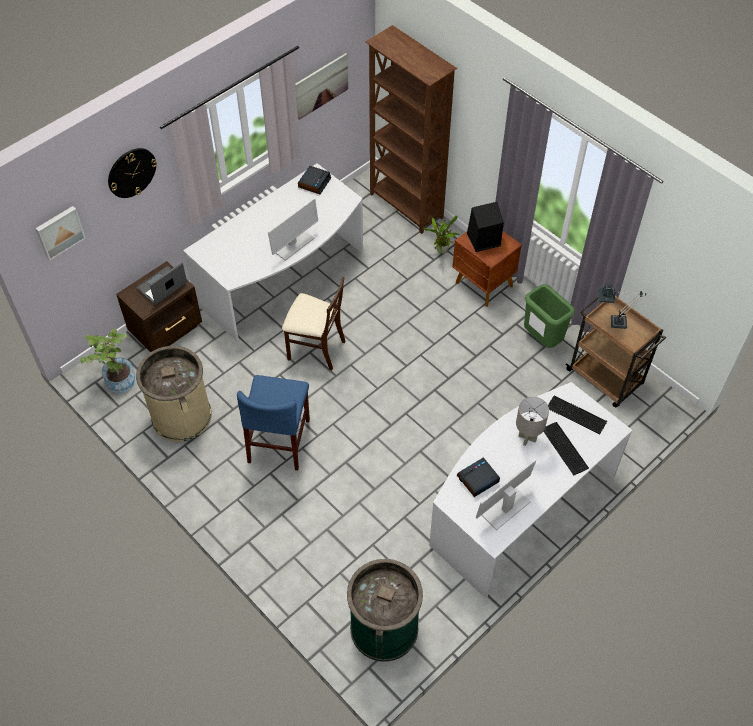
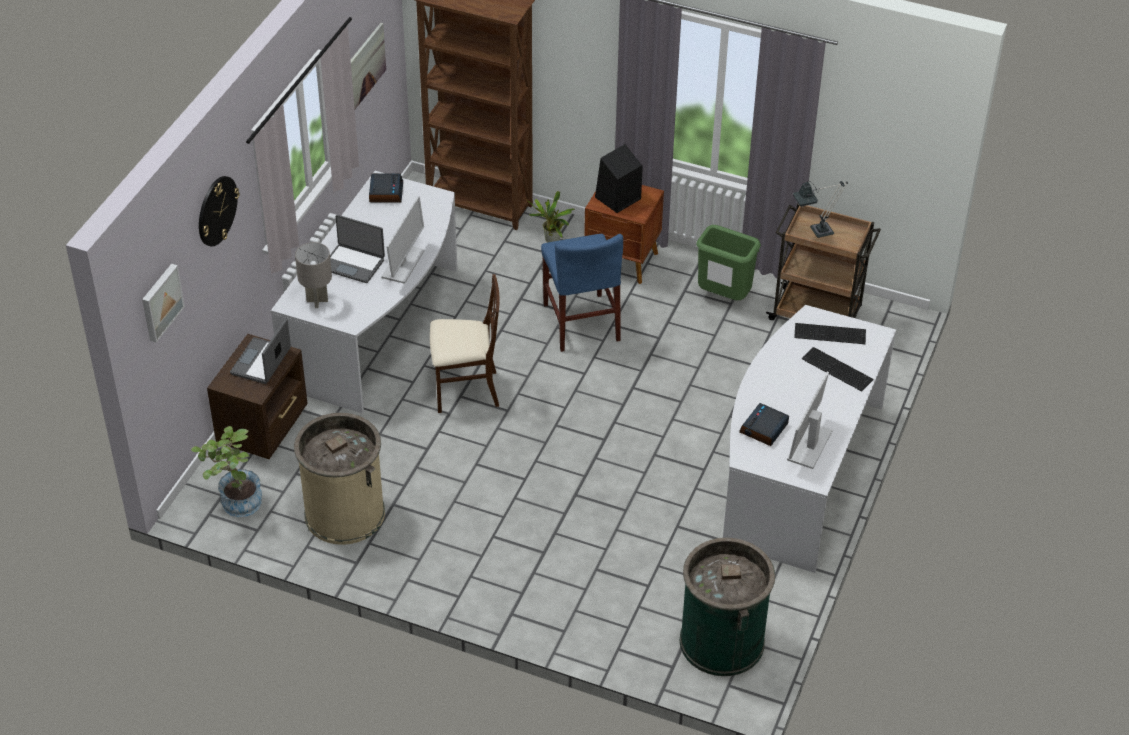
camera: 25 degrees left, 10 degrees down
(259, 232) = (353, 264): none -> laptop
(279, 441) = (482, 500): blue chair -> blue chair (581, 322)
(527, 438) = (792, 372): grey table lamp -> grey table lamp (317, 300)

